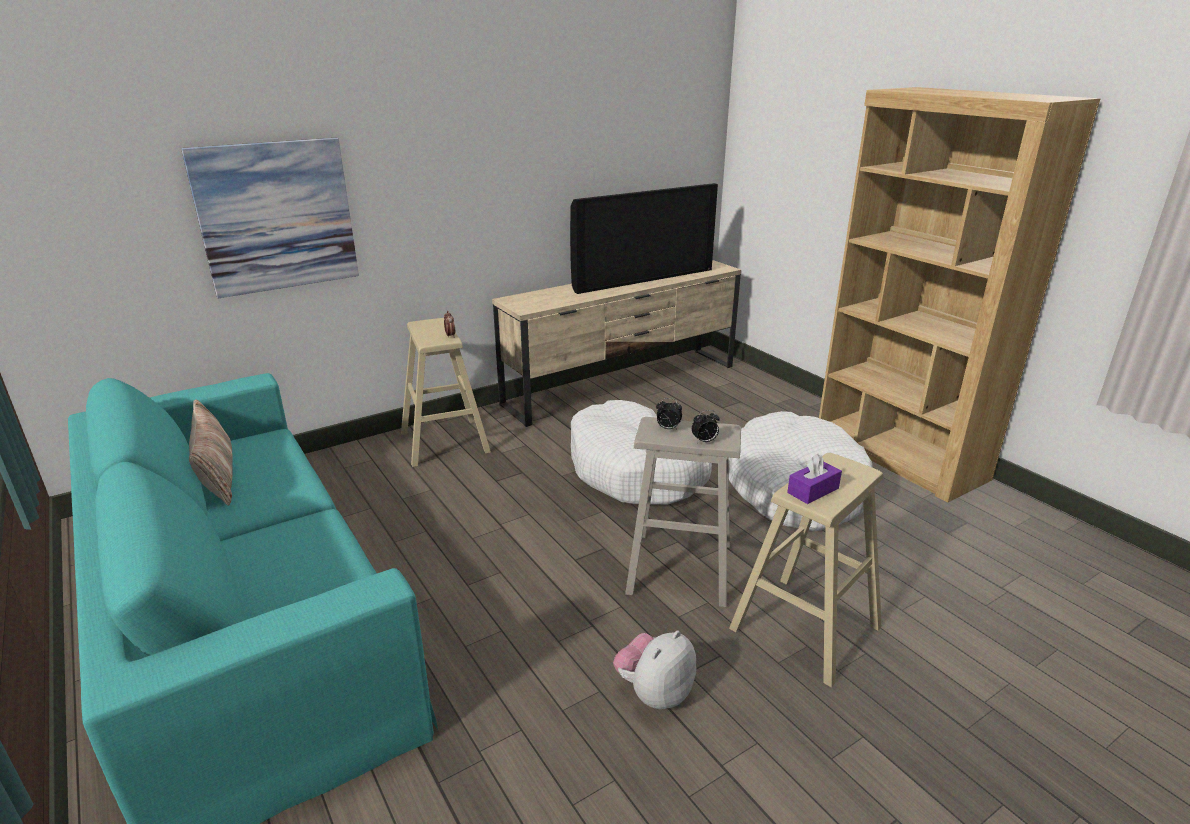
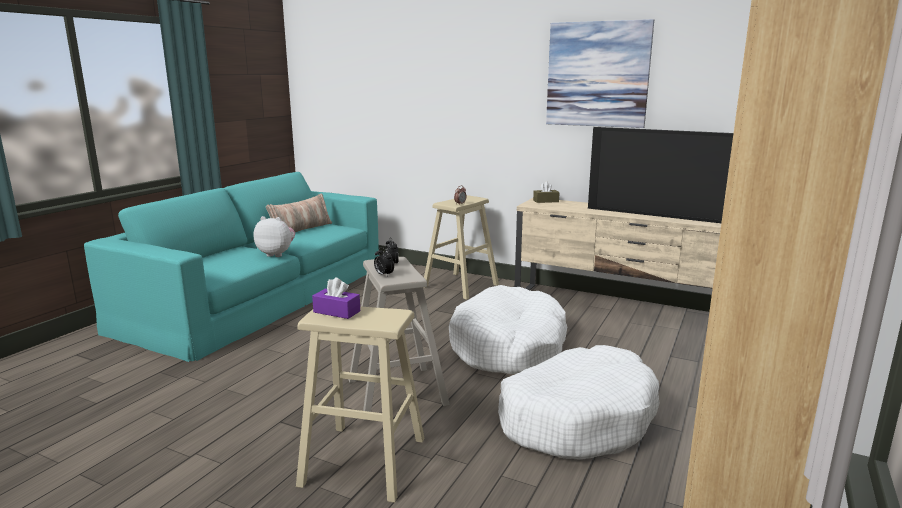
camera: 60 degrees right, 10 degrees down
(276, 216) = (409, 111): picture -> picture (597, 74)
(520, 299) = (546, 201): none -> brown tissue box
(654, 693) = (253, 414): plush toy -> plush toy (277, 254)

